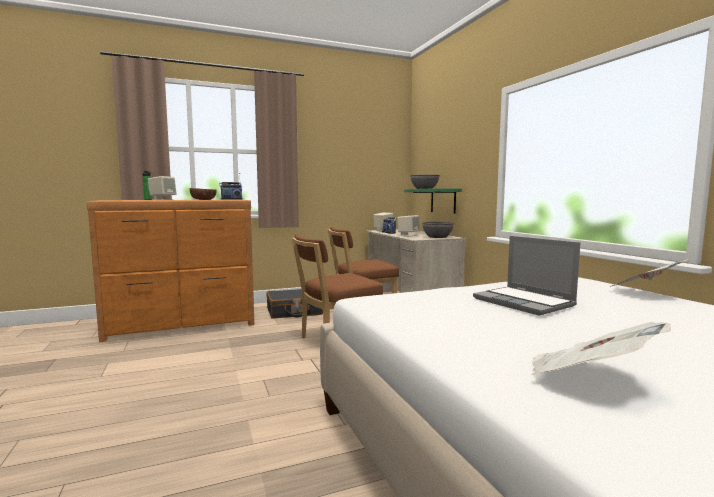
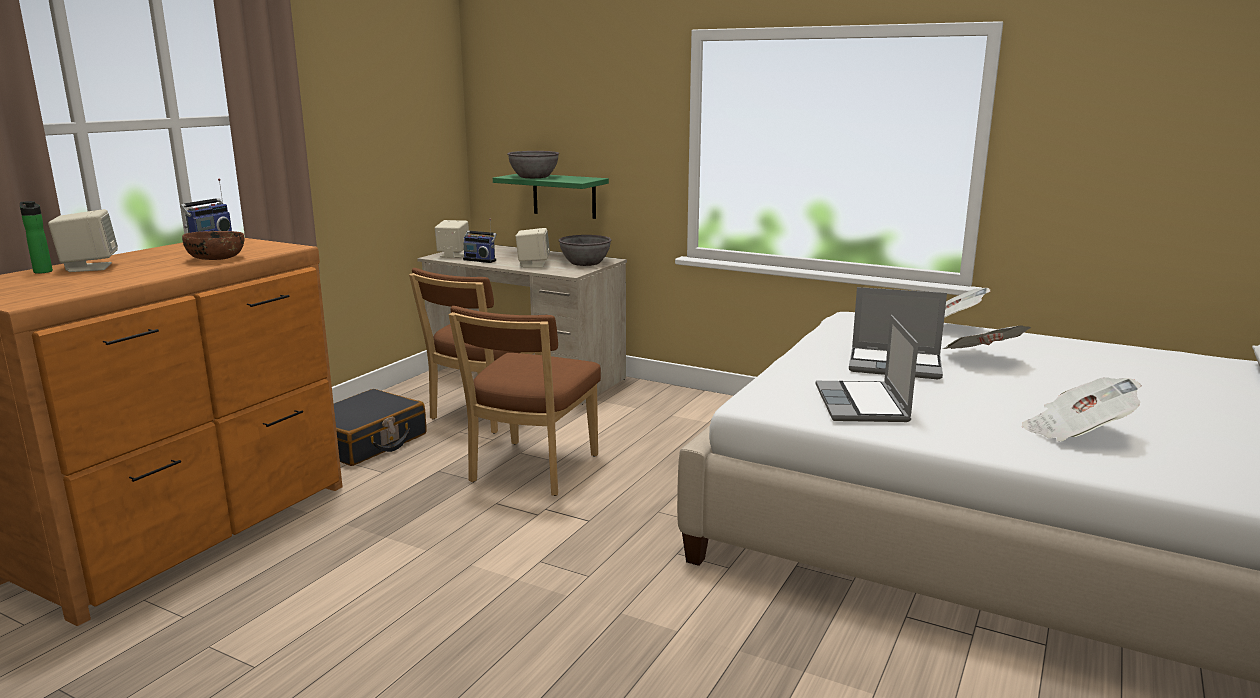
camera: 40 degrees left, 10 degrees up
(429, 314) = (863, 405): none -> laptop
(623, 312) = (983, 358): none -> newspaper

